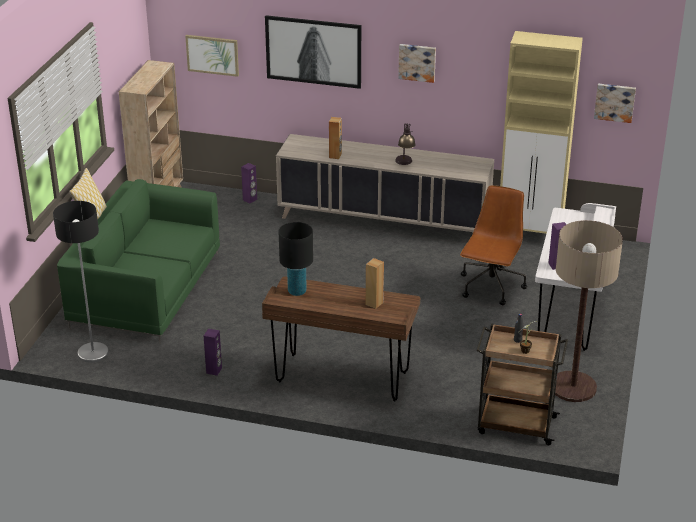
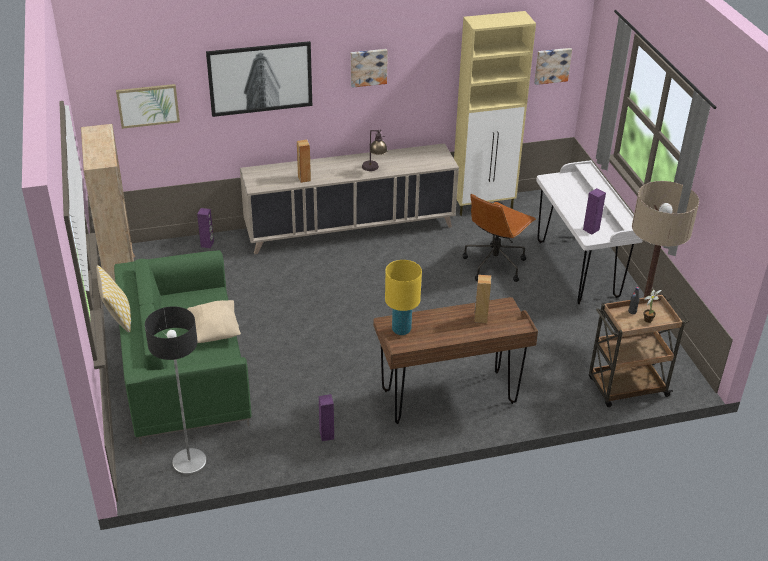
camera: 30 degrees left, 5 degrees up
(173, 257) = (215, 331): none -> beige pillow
(297, 291) = (401, 330): black table lamp -> yellow table lamp
(491, 287) = (495, 264): brown office chair -> brown office chair turned 135 degrees counterclockwise

